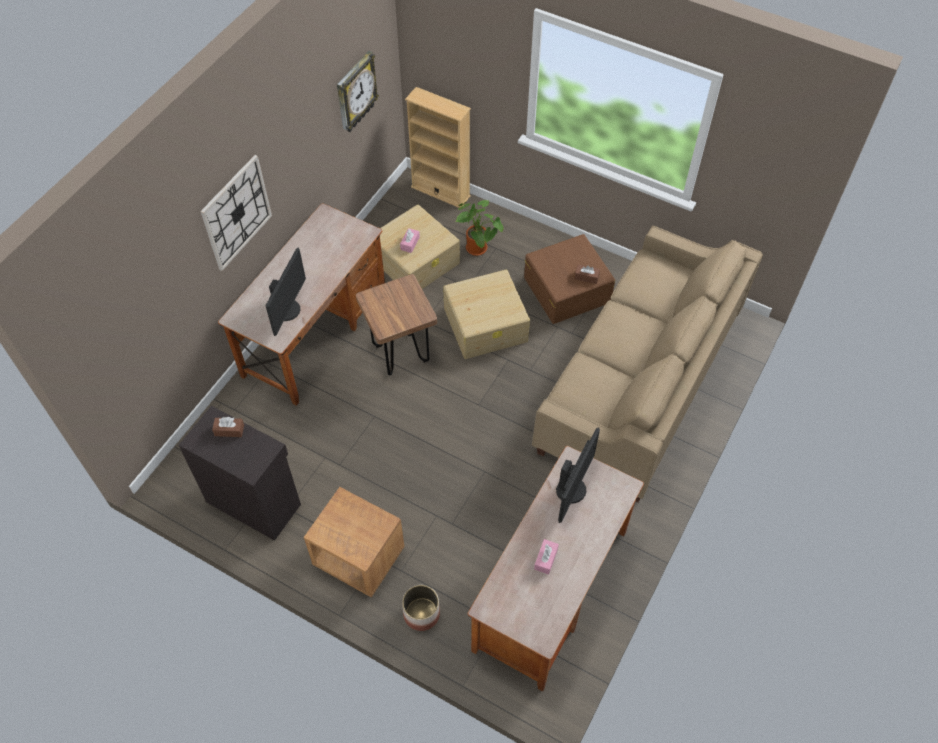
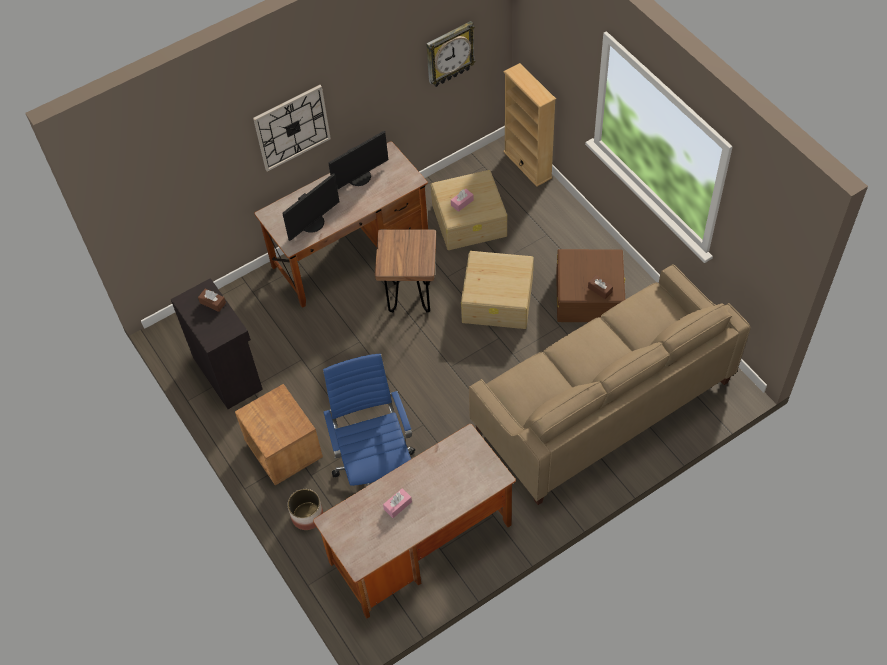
camera: 30 degrees right, 0 degrees up
(464, 536) = (376, 470): none -> blue office chair
(478, 249) = (530, 230): potted plant -> none
(572, 490) = (452, 461): monitor -> monitor (359, 177)

